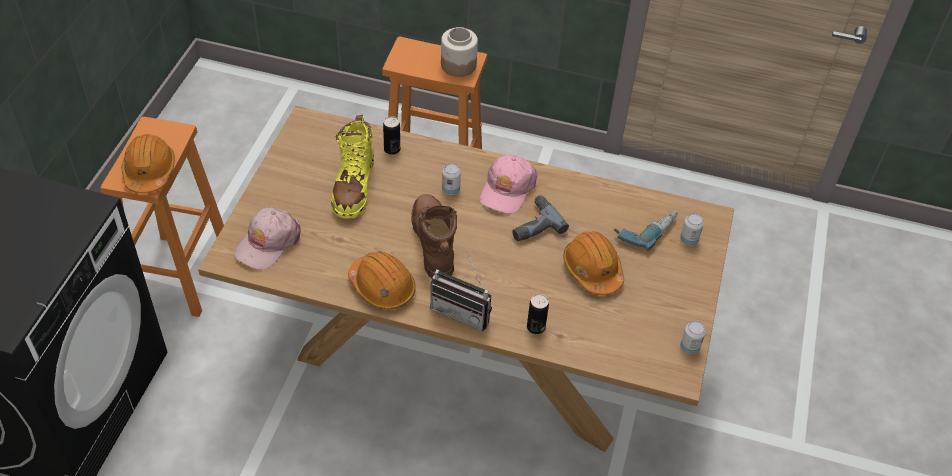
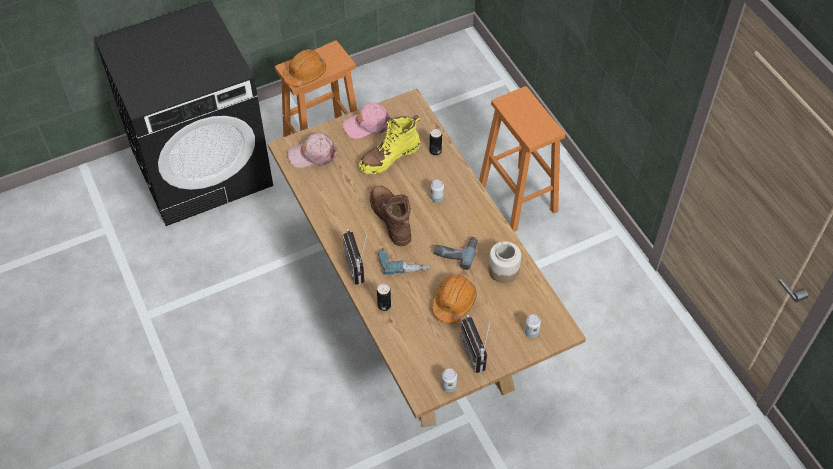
camera: 50 degrees right, 5 degrees up
(382, 287) = (337, 221): orange hard hat -> none
(434, 242) = (391, 219): brown boot -> brown boot turned 60 degrees counterclockwise
(458, 65) = (538, 128): jar -> jar (503, 270)
(507, 189) = (467, 221): pink cap -> pink cap (367, 124)
(645, 229) = (515, 305): power drill -> power drill (404, 263)
(672, 295) = (478, 352): none -> radio

